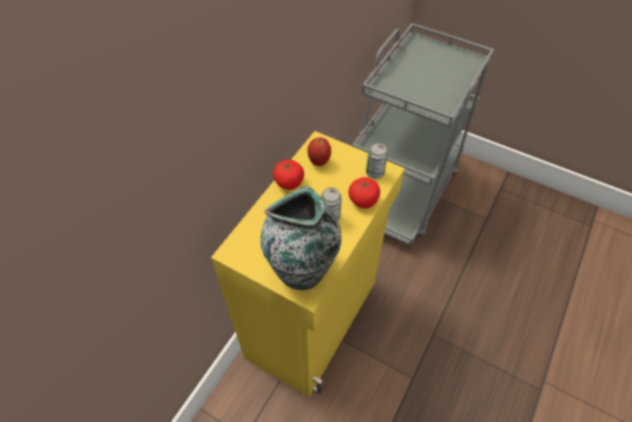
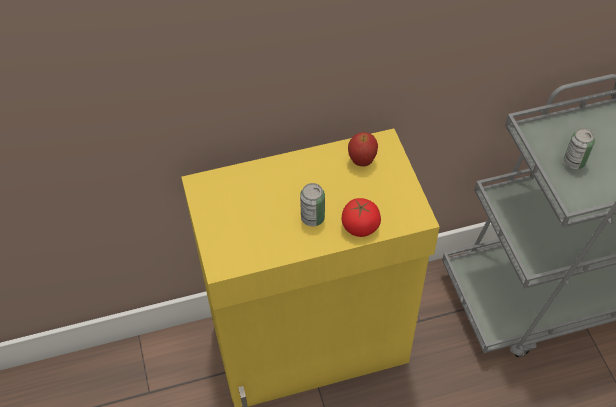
camera: 45 degrees right, 0 degrees up
(289, 182) = (313, 160): tomato -> none
(303, 270) = (238, 244): vase -> none
(375, 173) = (403, 209): can -> can (574, 162)

